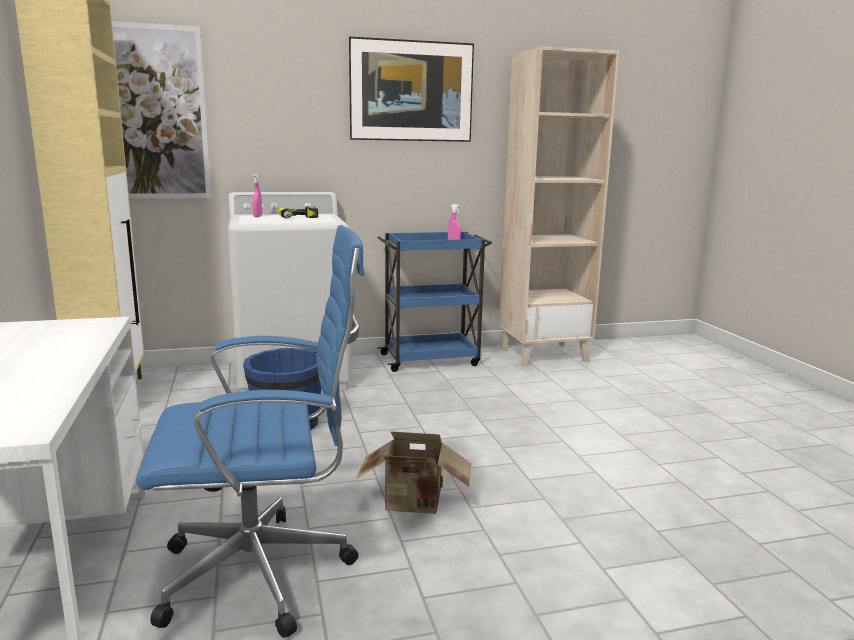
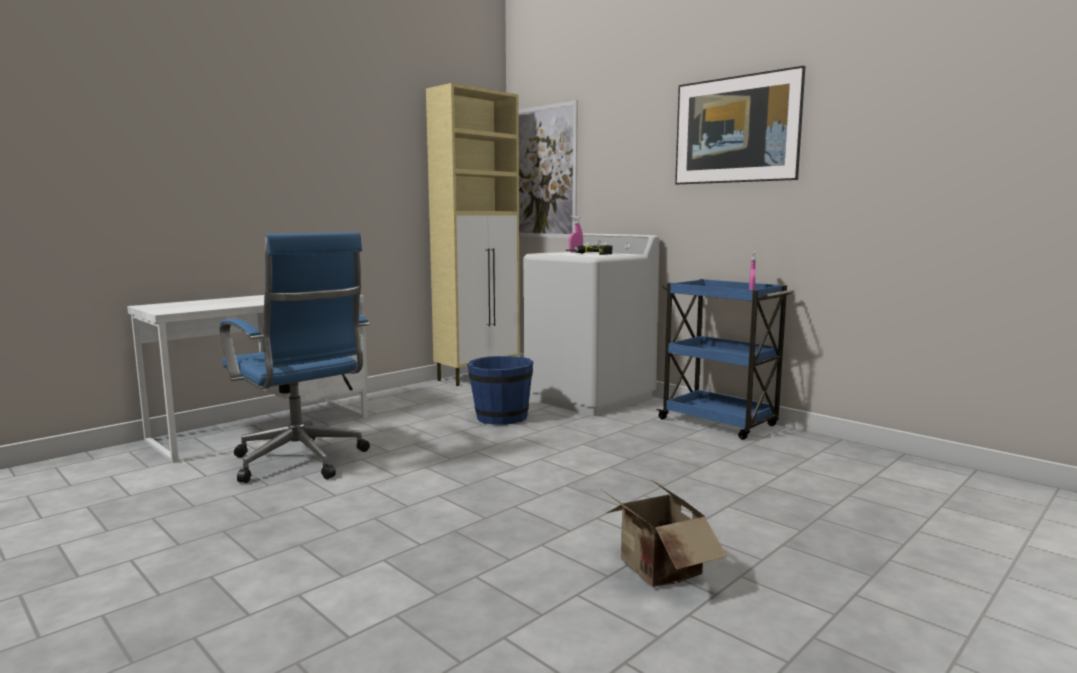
camera: 60 degrees right, 5 degrees down
(415, 504) = (423, 478): cardboard box -> cardboard box (656, 571)
(543, 354) = (853, 458): beige bookcase -> none

